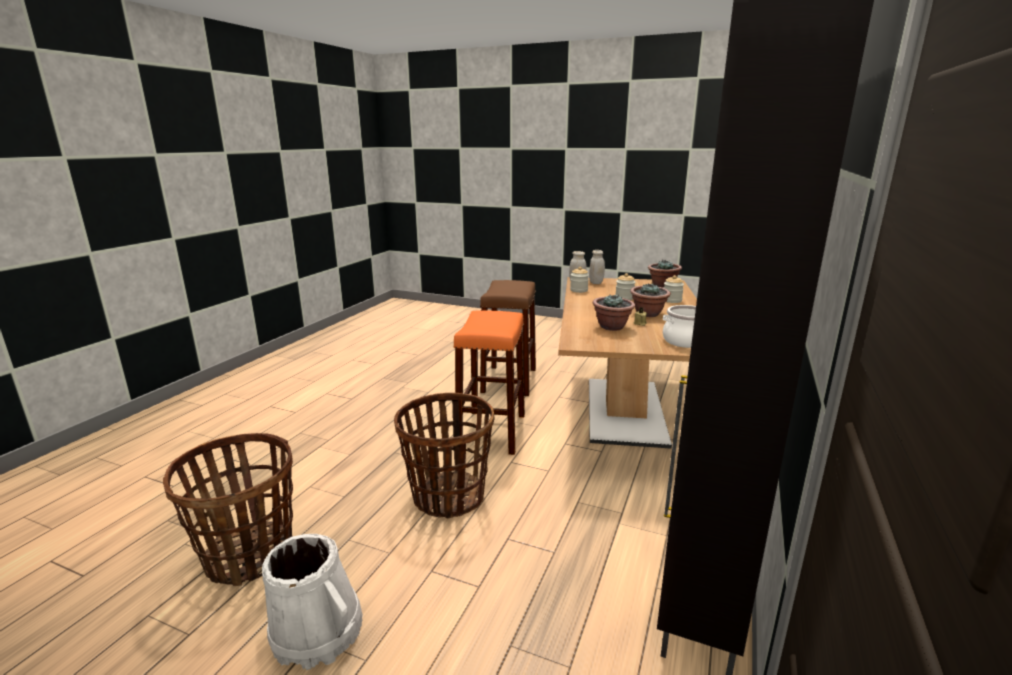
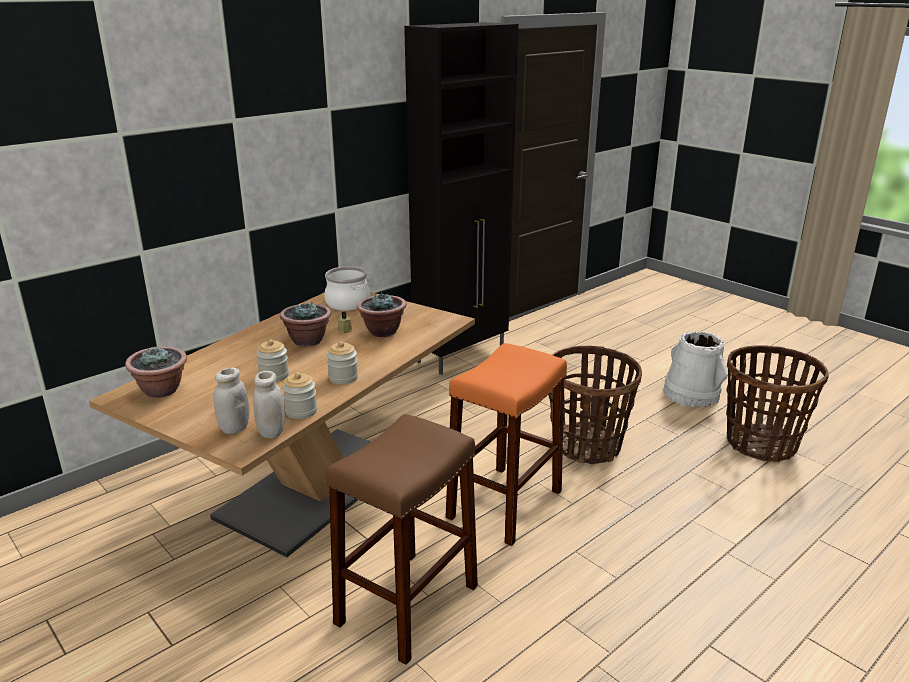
camera: 155 degrees left, 5 degrees up
(672, 300) = (228, 357): jar -> jar (343, 378)

